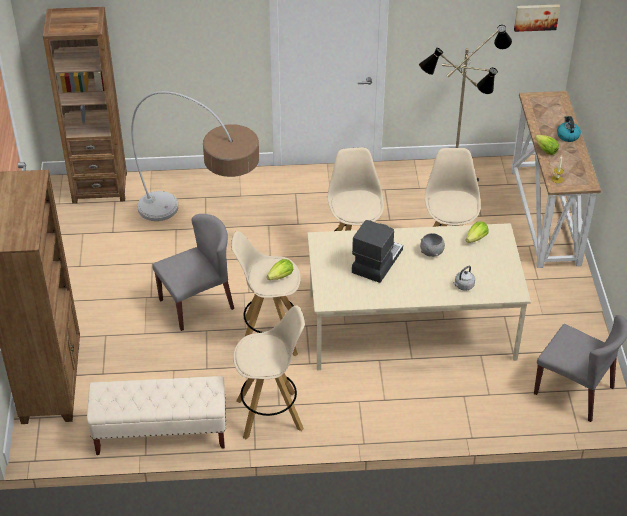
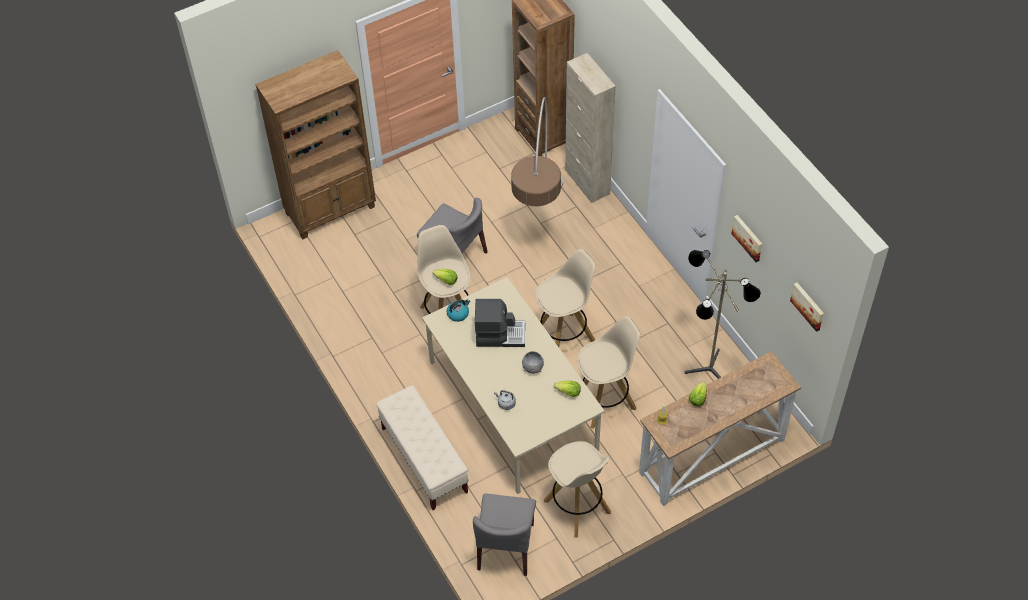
camera: 65 degrees right, 10 degrees up
(160, 433) = (318, 294): beige bench -> beige bench (424, 460)
(182, 180) = (587, 182): none -> beige cabinet
(270, 414) = (370, 351): beige stool -> beige stool (577, 507)
(438, 22) = (748, 237): none -> picture
(567, 135) = (731, 408): kettle -> kettle (458, 313)

